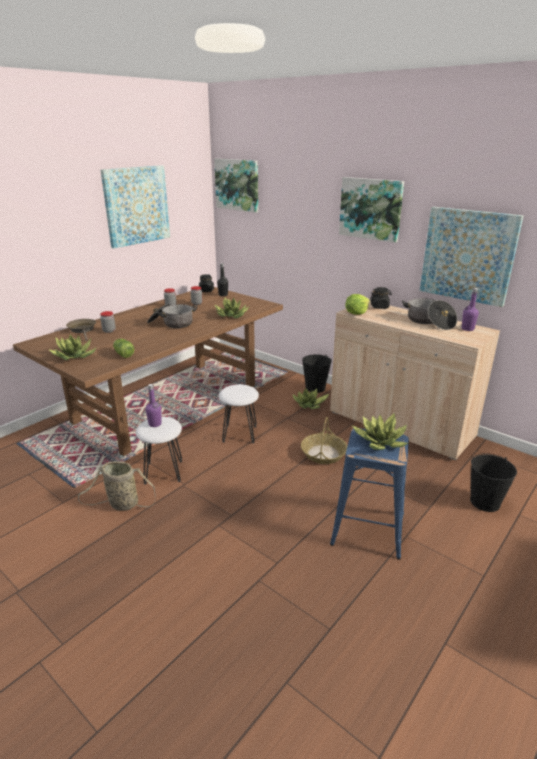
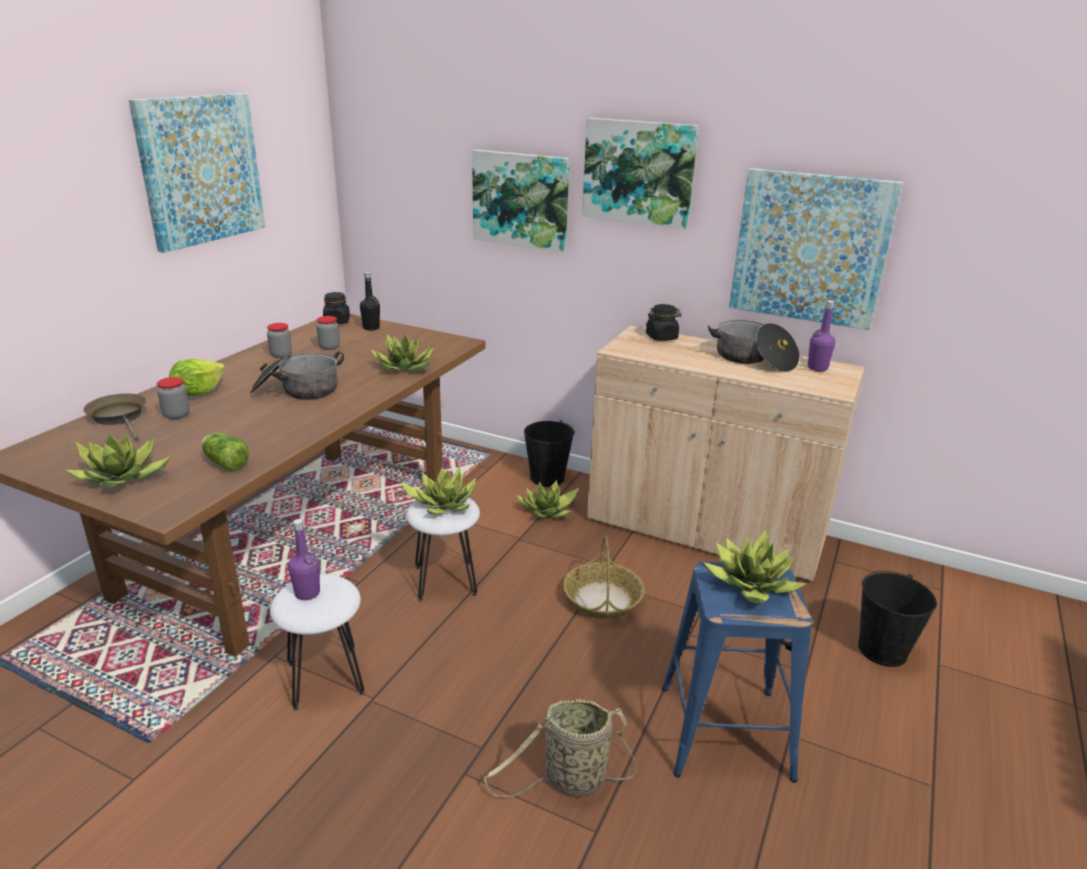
camera: 15 degrees left, 0 degrees up
(121, 504) = (260, 762): basket -> basket (570, 781)
(237, 185) = (382, 130): picture -> picture (521, 199)
(239, 390) = (443, 503): none -> potted plant
(356, 313) = (631, 351): lettuce -> lettuce (198, 393)

